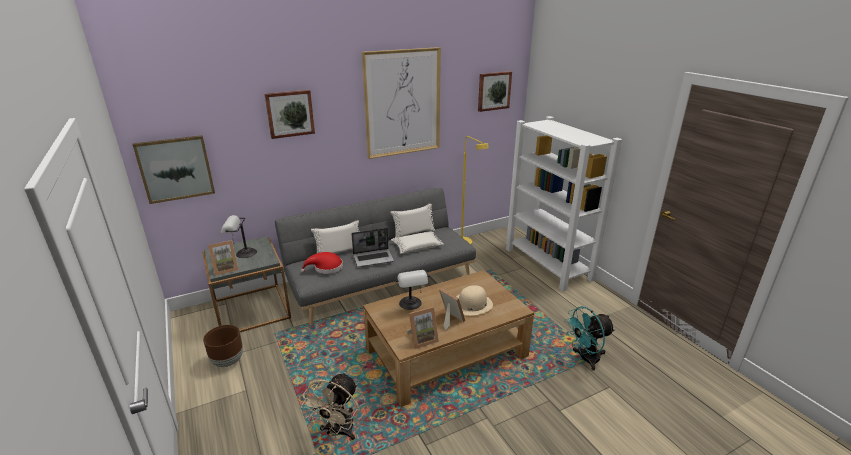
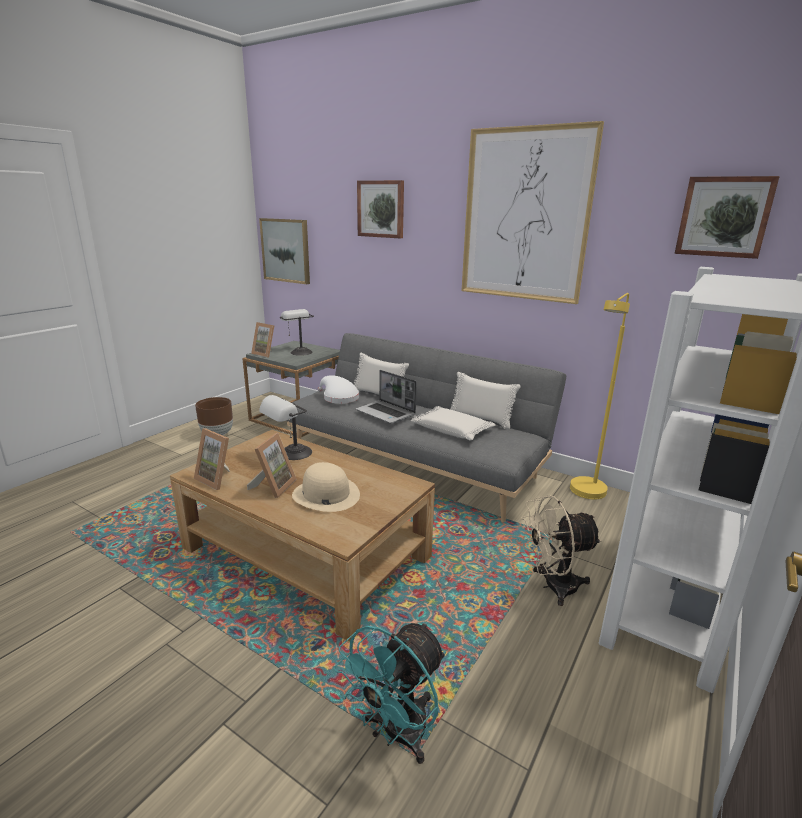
camera: 60 degrees right, 5 degrees down
(326, 268) = (338, 398): red hat -> white hat
(338, 432) = (133, 520): beige fan -> beige fan (552, 587)
(585, 359) = (396, 735): turquoise fan -> turquoise fan turned 90 degrees counterclockwise

